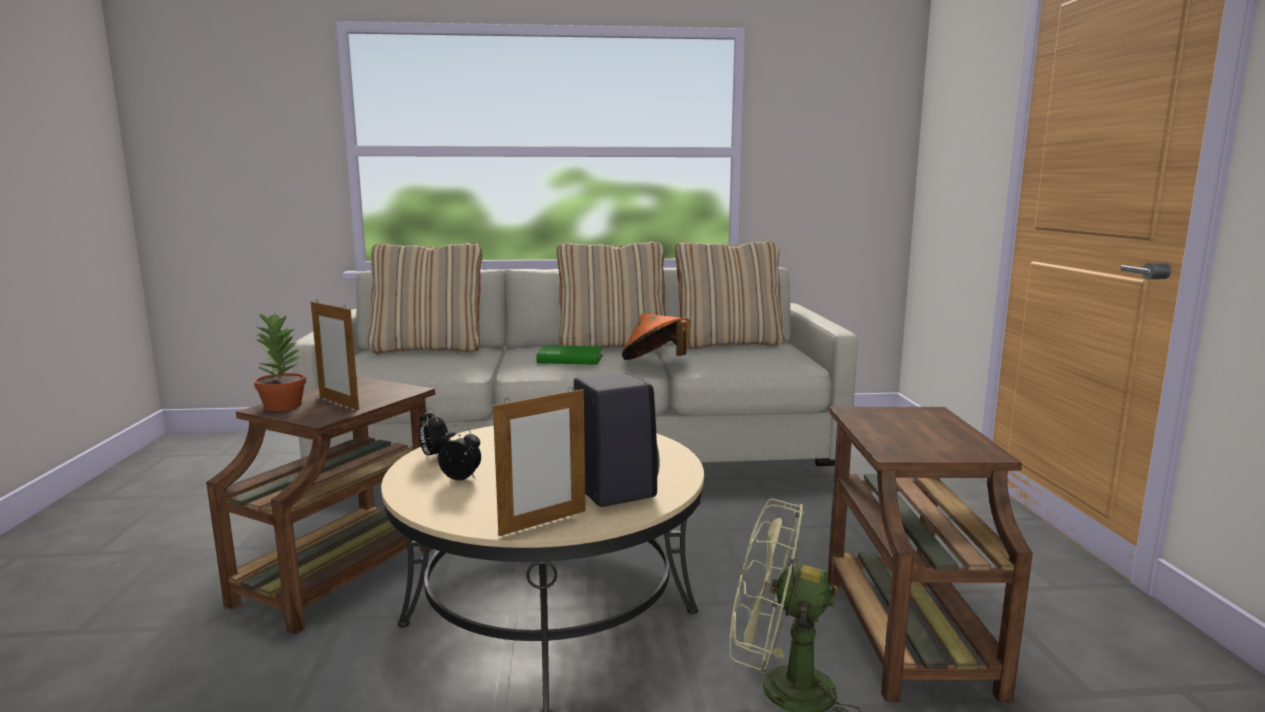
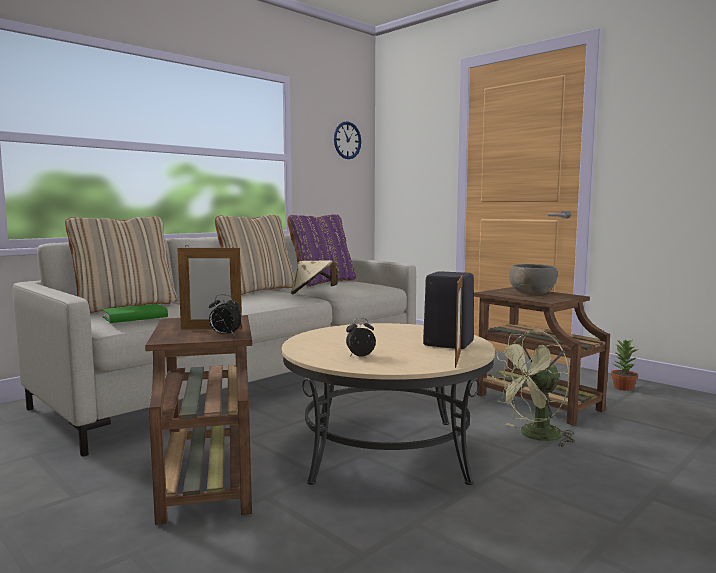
camera: 40 degrees left, 5 degrees down
(282, 406) = (173, 336): potted plant -> potted plant (622, 387)
(434, 456) = (310, 352): alarm clock -> alarm clock (224, 335)
(570, 359) = (257, 298): green book -> green book (135, 317)
(656, 362) = (312, 293): orange hat -> beige hat
(728, 343) = (323, 282): beige pillow -> purple pillow
(857, 116) = (347, 140): none -> wall clock
(923, 429) = (531, 293): none -> grey bowl

